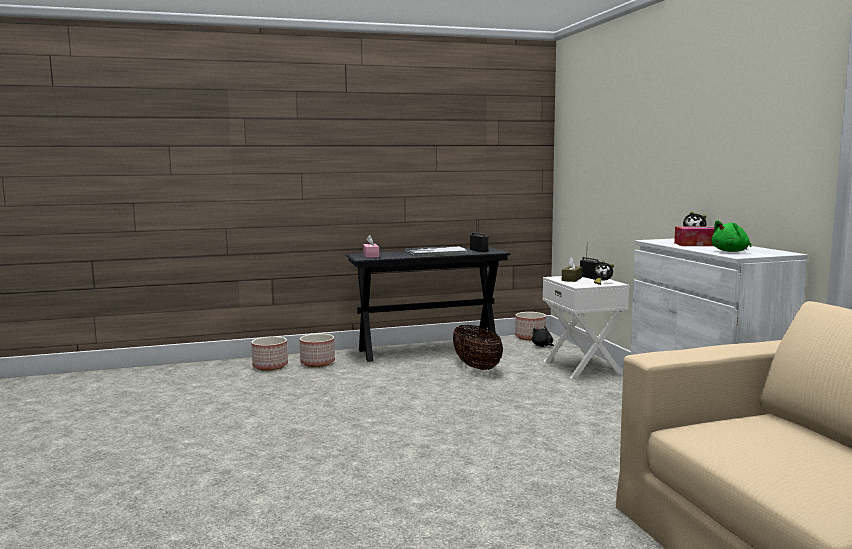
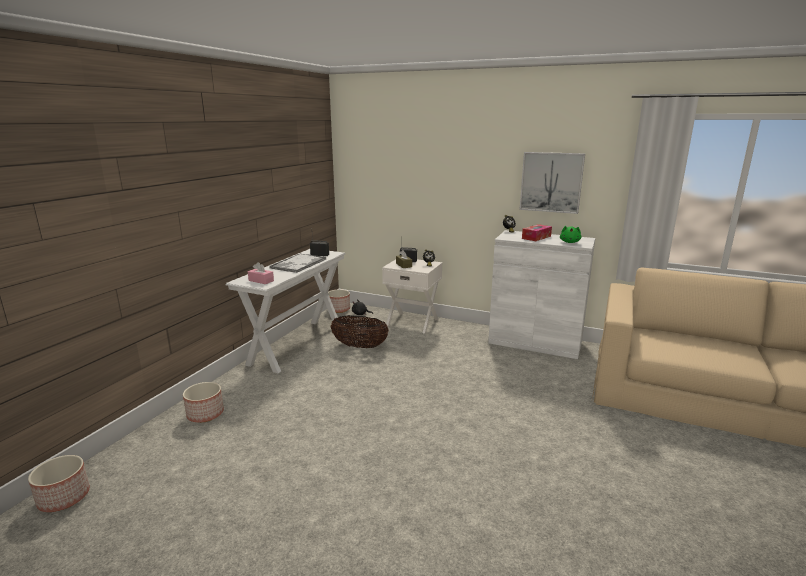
camera: 50 degrees left, 10 degrees up
(318, 363) = (240, 392): planter -> planter (64, 497)
(428, 349) = (297, 344): black console table -> white console table
(750, 156) = (551, 182): none -> picture

